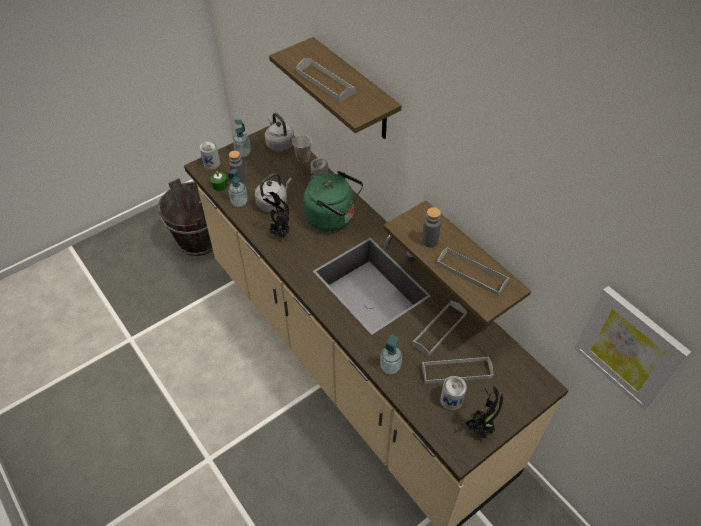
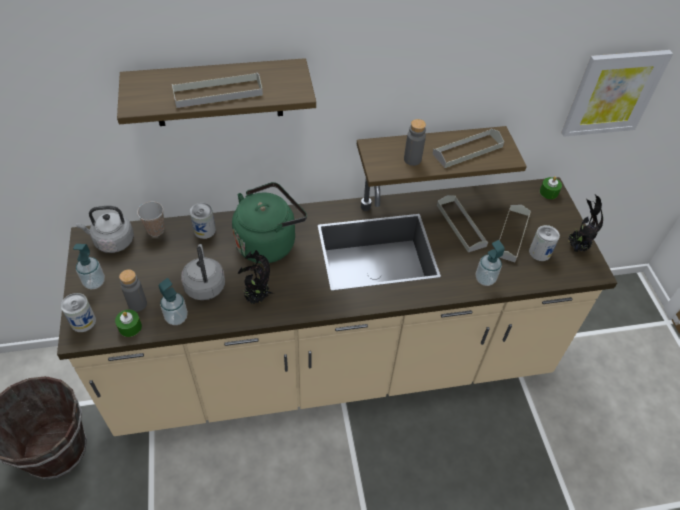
camera: 65 degrees left, 0 degrees up
(537, 386) = (548, 192): none -> green candle

